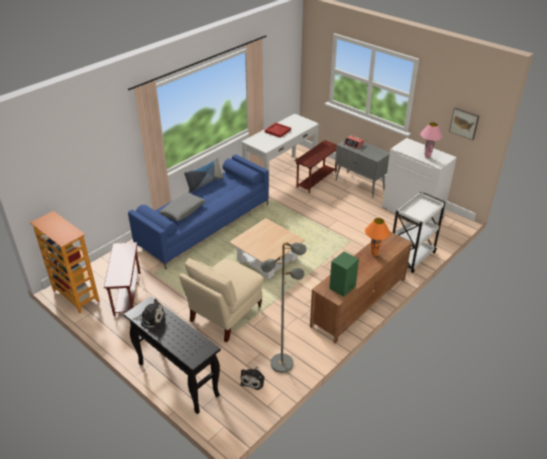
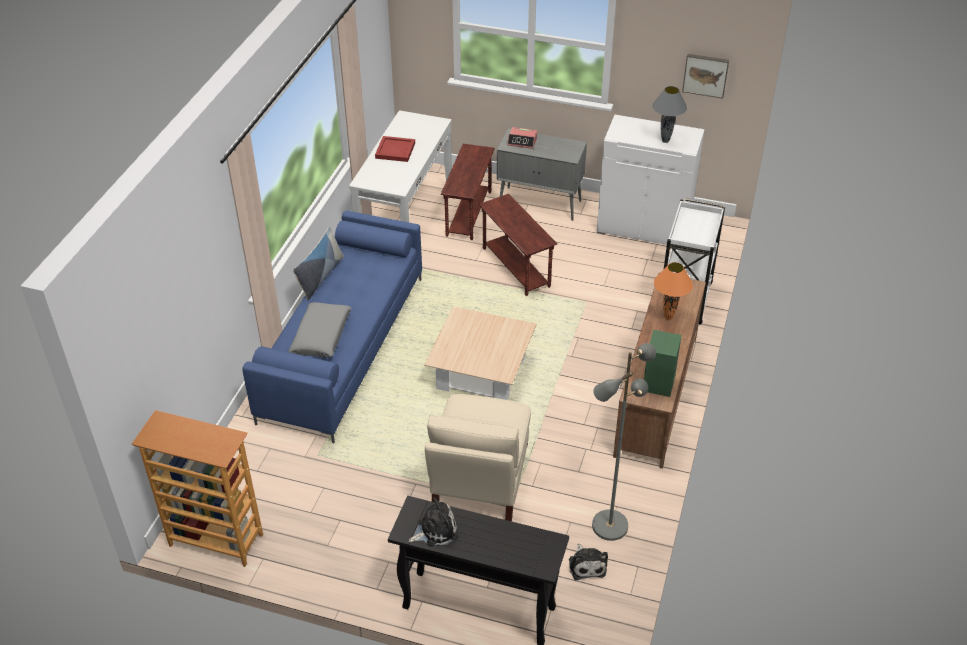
camera: 25 degrees left, 5 degrees up
(127, 294) = (300, 505): brown side table -> brown side table (515, 268)
(427, 157) = (665, 141): pink table lamp -> grey table lamp

